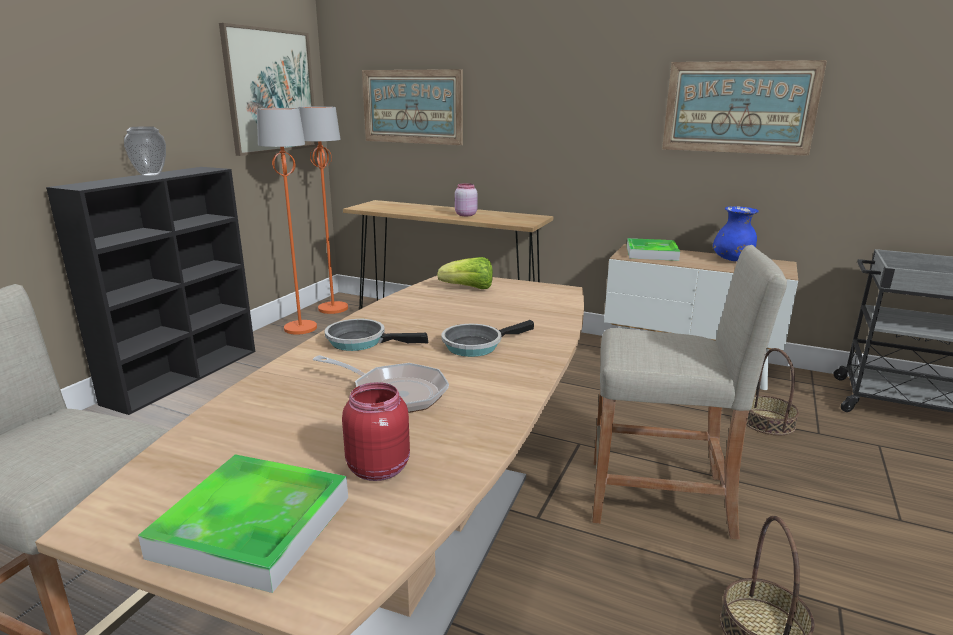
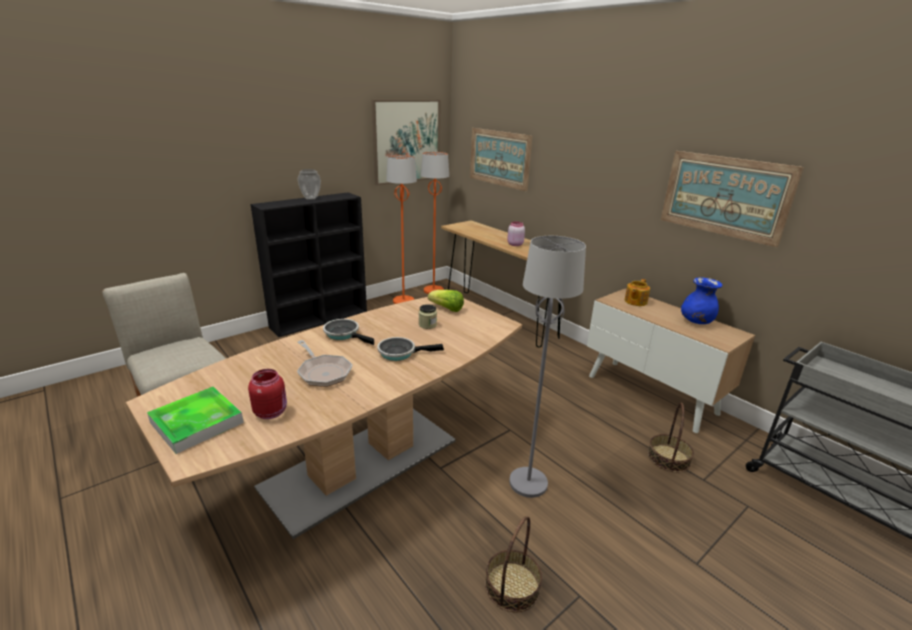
camera: 25 degrees right, 5 degrees up
(468, 309) = (427, 325): none -> jar
(651, 253) = (635, 301): tray -> teapot
(659, 498) = (528, 483): beige stool -> grey floor lamp

